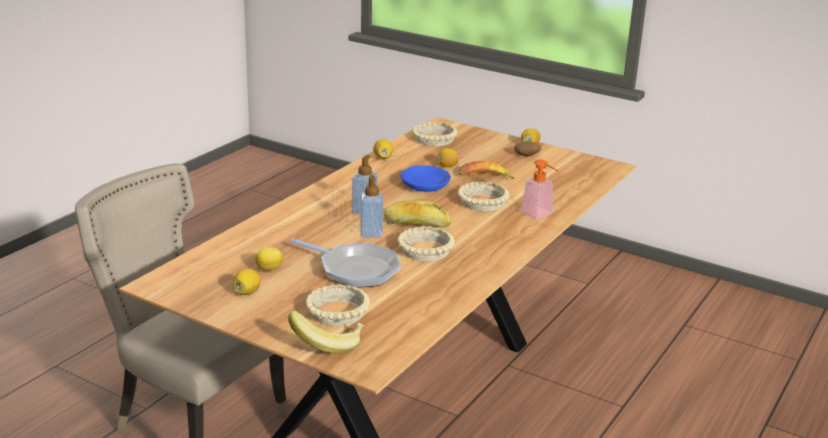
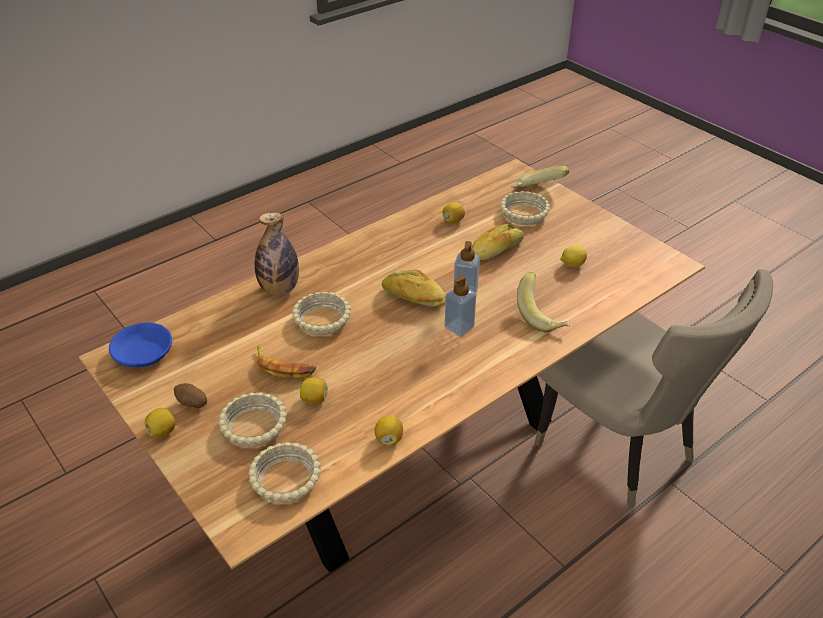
camera: 160 degrees left, 15 degrees up
(247, 292) = (594, 243): lemon -> lemon (453, 221)
(293, 227) = (542, 316): none -> banana
(355, 270) = (496, 250): frying pan -> bread
(424, 185) = (368, 362): blue bowl -> blue bowl (143, 354)
(425, 250) = (424, 263): beige bowl -> beige bowl (255, 426)
(540, 215) = (279, 289): soap dispenser -> bottle

